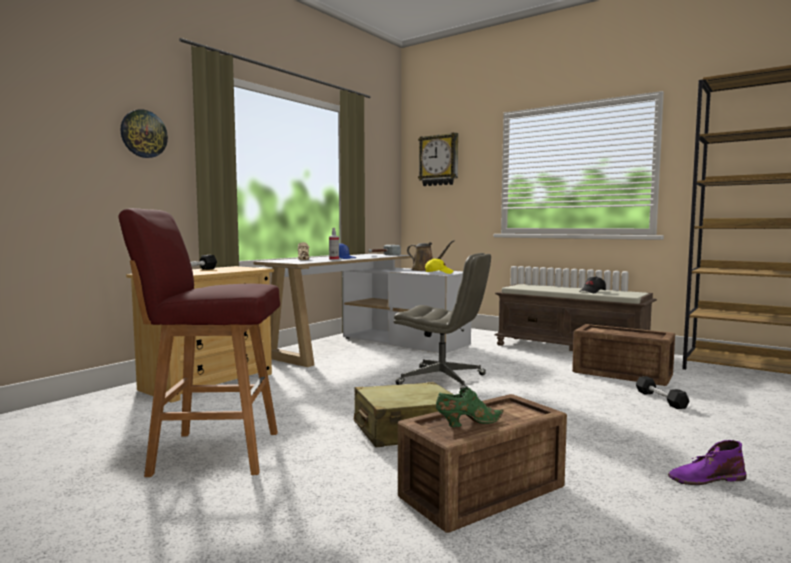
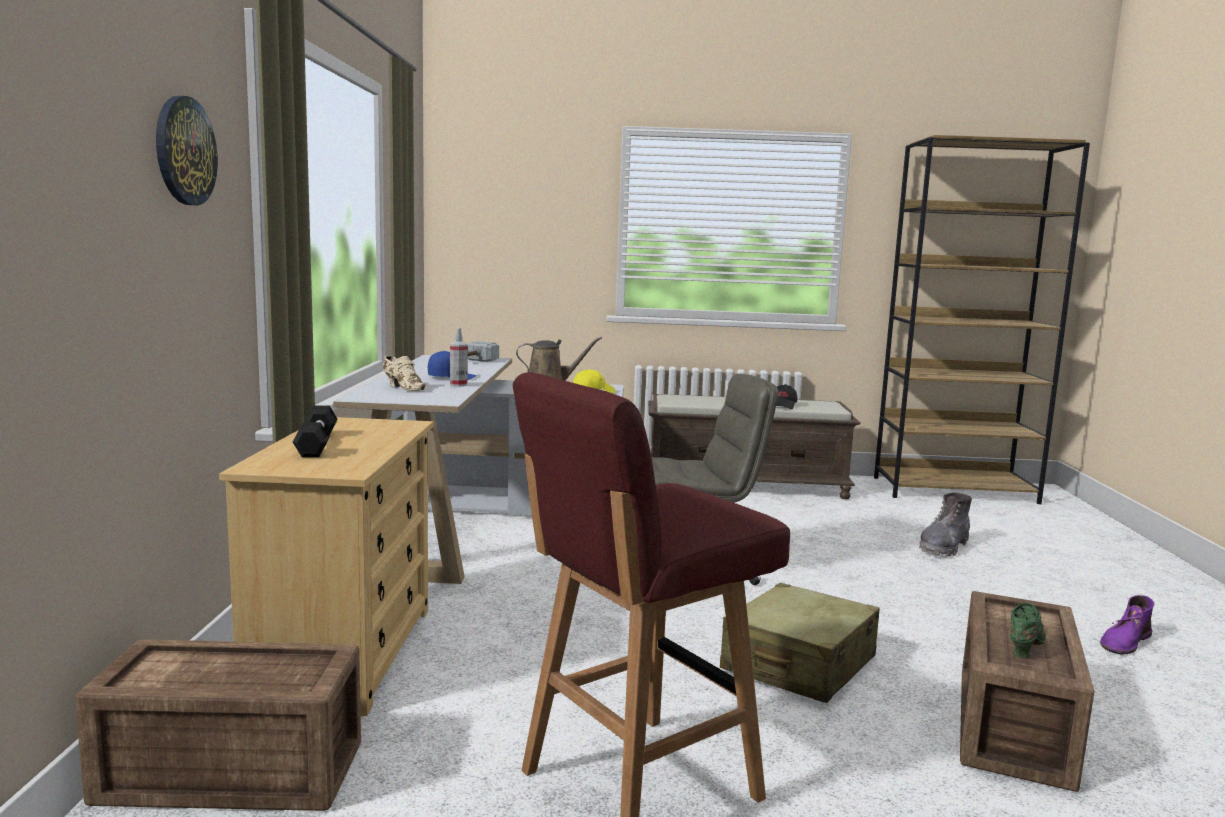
camera: 35 degrees left, 5 degrees up
(439, 160) = (503, 189): wall clock -> none
(623, 374) = (856, 516): crate -> crate (233, 775)
(660, 399) = (943, 547): black dumbbell -> grey boot

